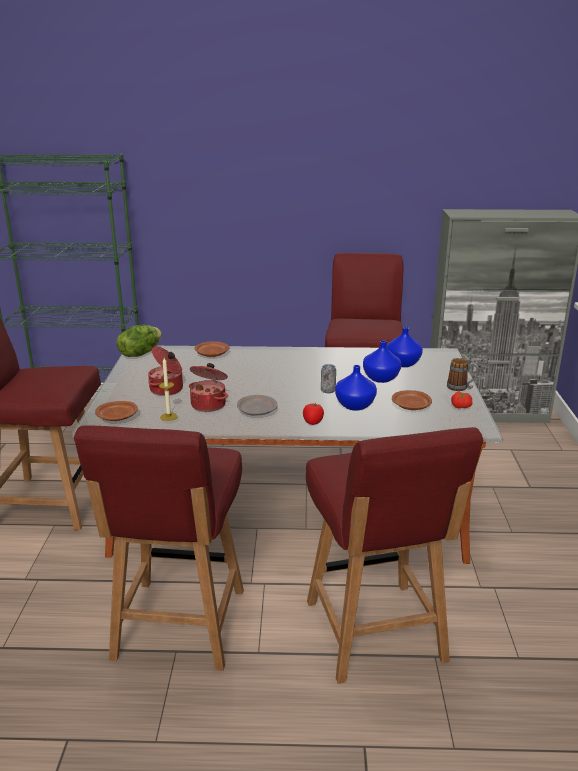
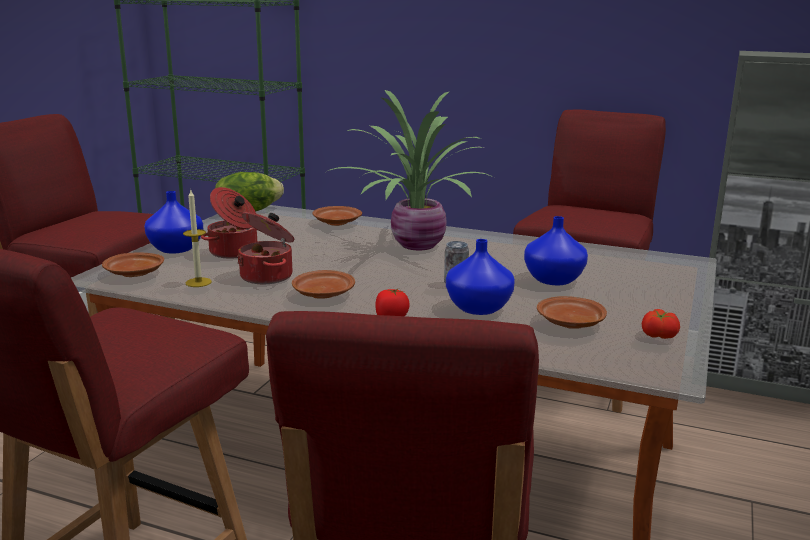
camera: 20 degrees right, 5 degrees down
(256, 411) = (323, 294): grey plate -> brown plate
(279, 364) = (415, 244): none -> potted plant
(402, 363) = (606, 266): blue vase -> blue vase (175, 249)
(461, 388) = (681, 310): mug -> none

